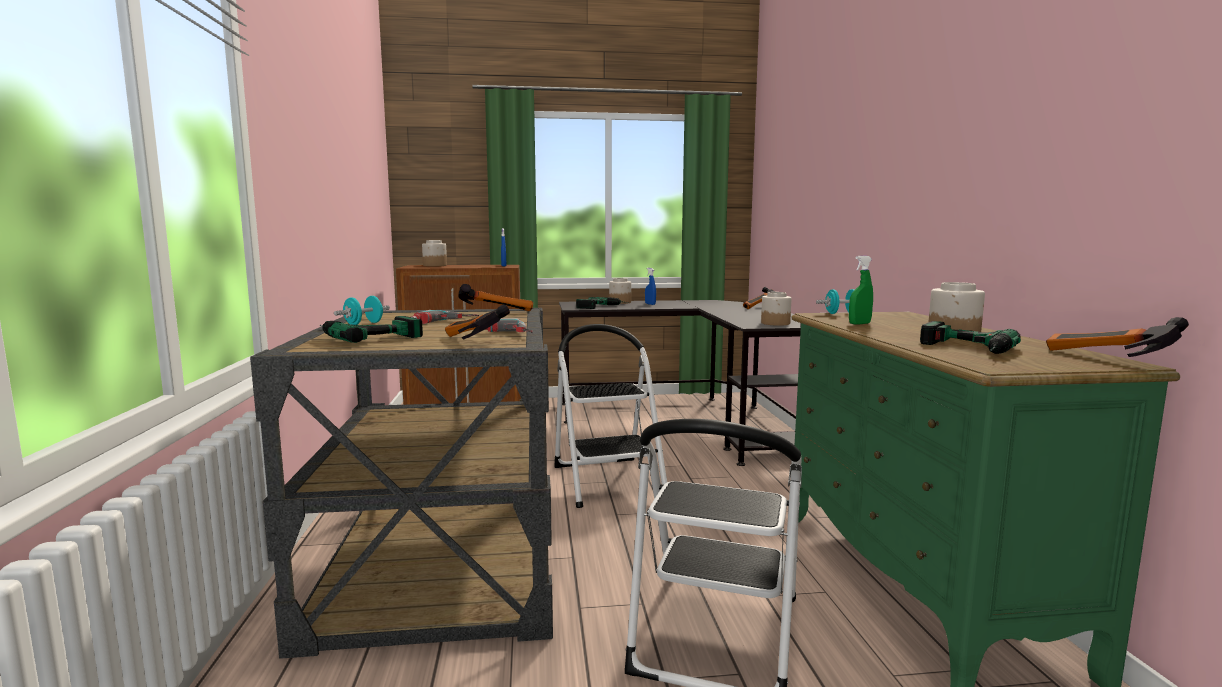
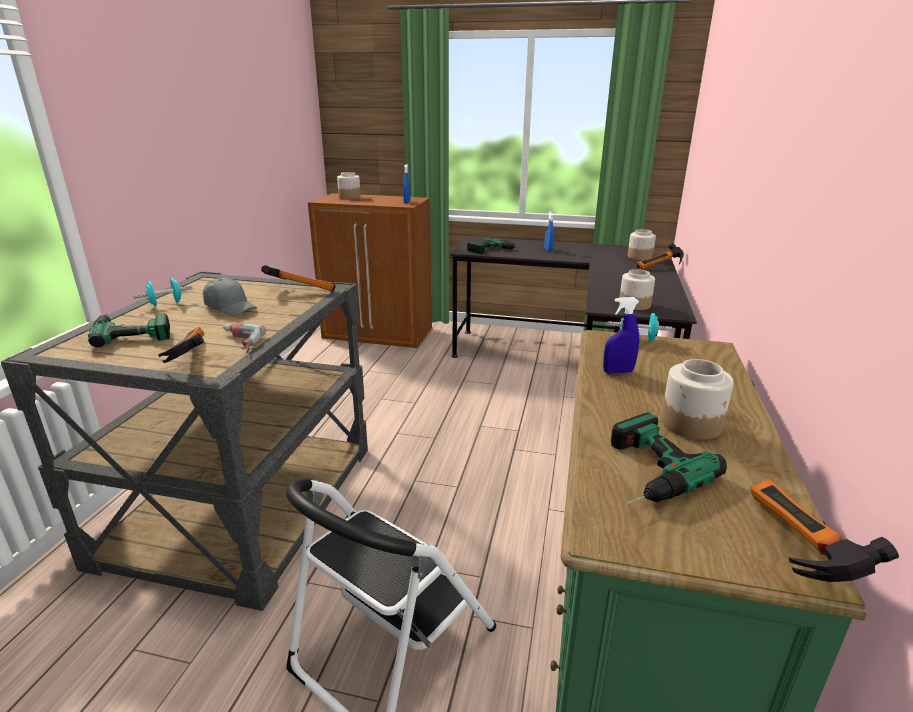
camera: 20 degrees right, 15 degrees up
(443, 322) = (231, 308): power drill -> grey cap
(607, 480) = (437, 436): step ladder -> none
(619, 302) = (522, 243): jar -> jar (639, 257)
(859, 324) = (618, 372): green spray bottle -> blue spray bottle

